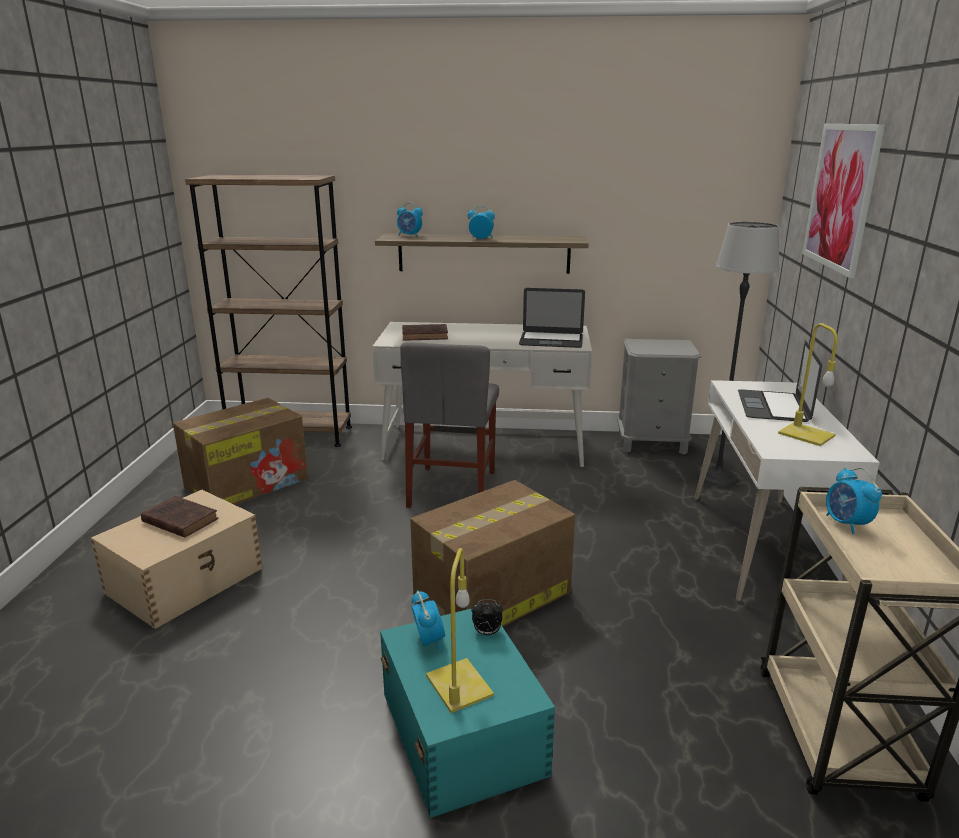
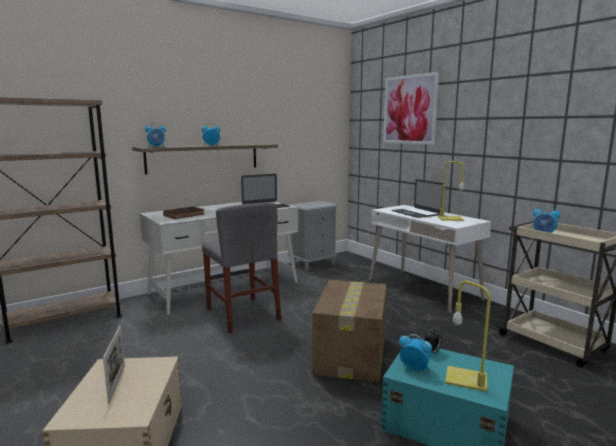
camera: 40 degrees left, 10 degrees down
(179, 520) = (117, 383): brown book -> picture frame
(248, 482) = (75, 360): cardboard box -> none
(717, 477) = (364, 269): floor lamp -> none

